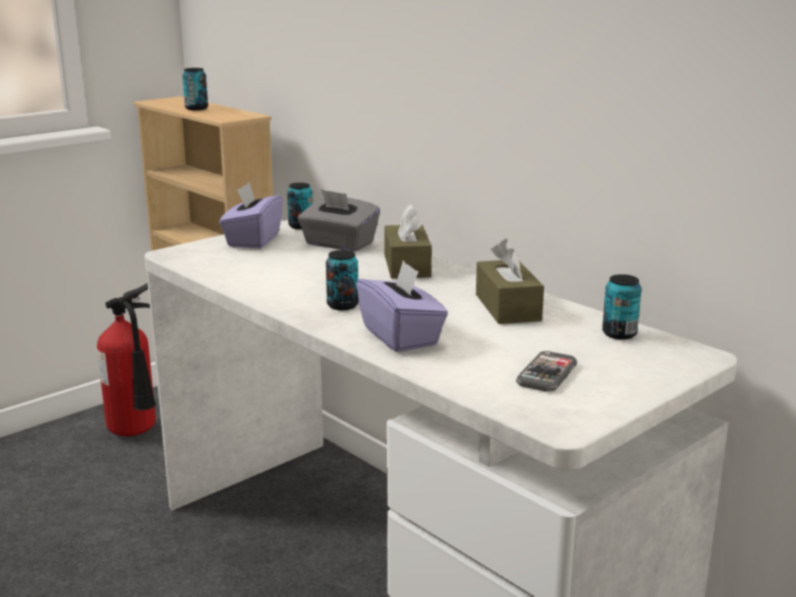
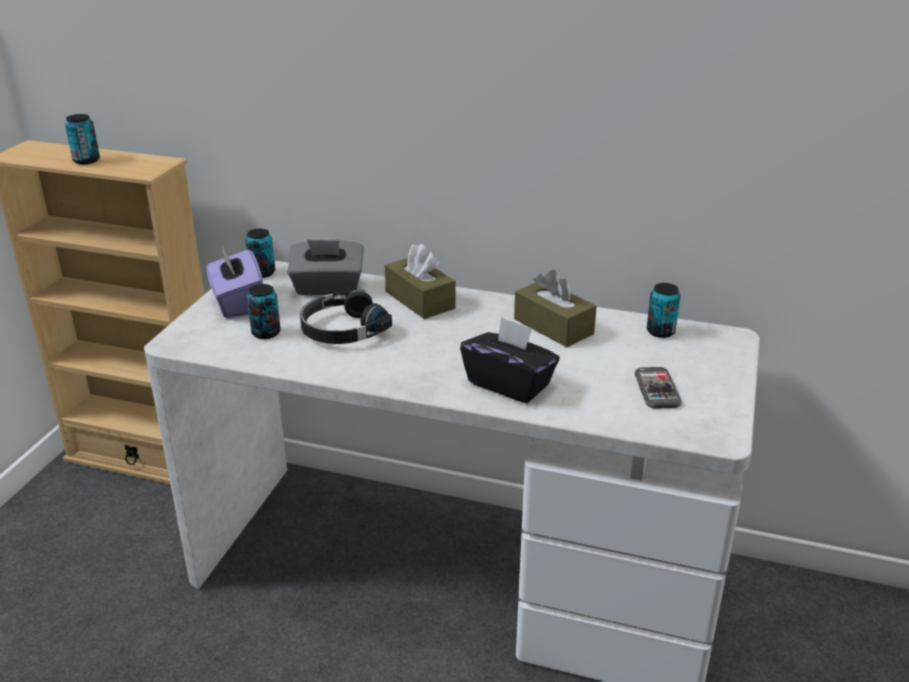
camera: 30 degrees left, 10 degrees up
(138, 432) = (84, 518): fire extinguisher -> none
(310, 271) = (342, 330): none -> black headphones
(342, 305) = (420, 363): can -> can (266, 333)
(401, 336) = (509, 384): purple tissue box -> black tissue box

